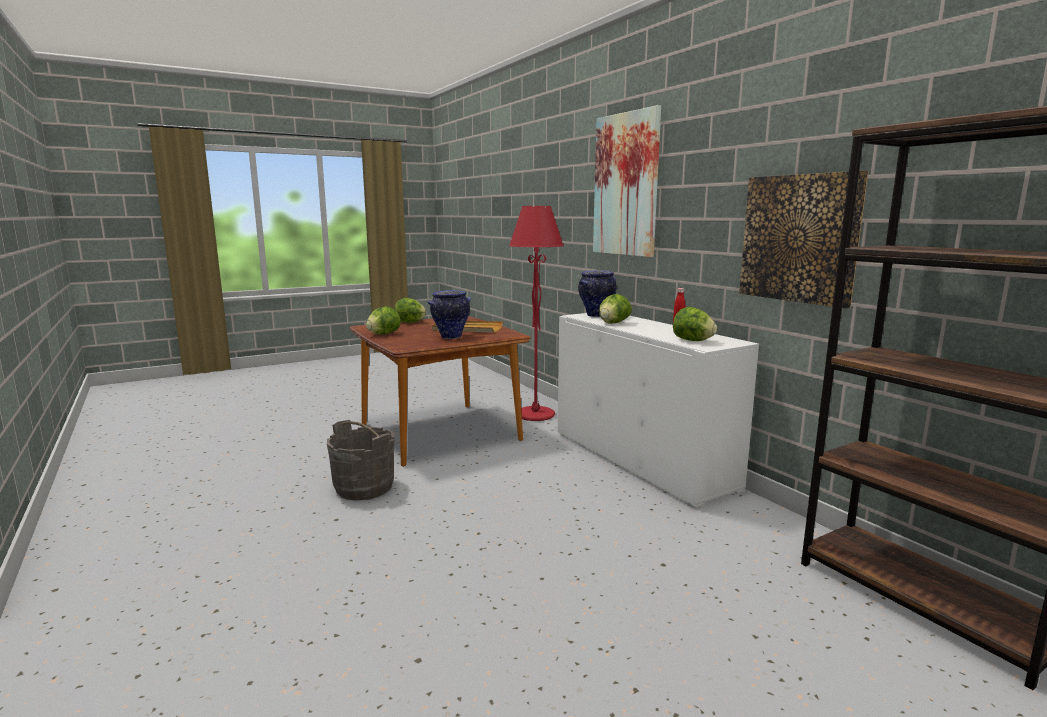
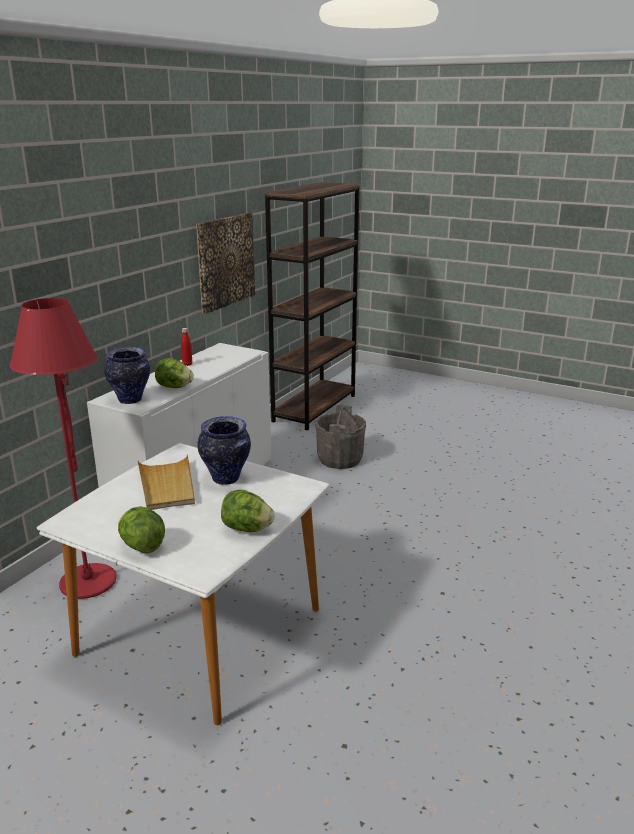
camera: 120 degrees left, 10 degrees up
(364, 488) = (382, 609): grey bucket -> grey bucket (340, 459)
(439, 433) = (202, 631): brown dining table -> white dining table
(626, 185) = (79, 249): picture -> none
(692, 340) = (231, 357): lettuce -> none

